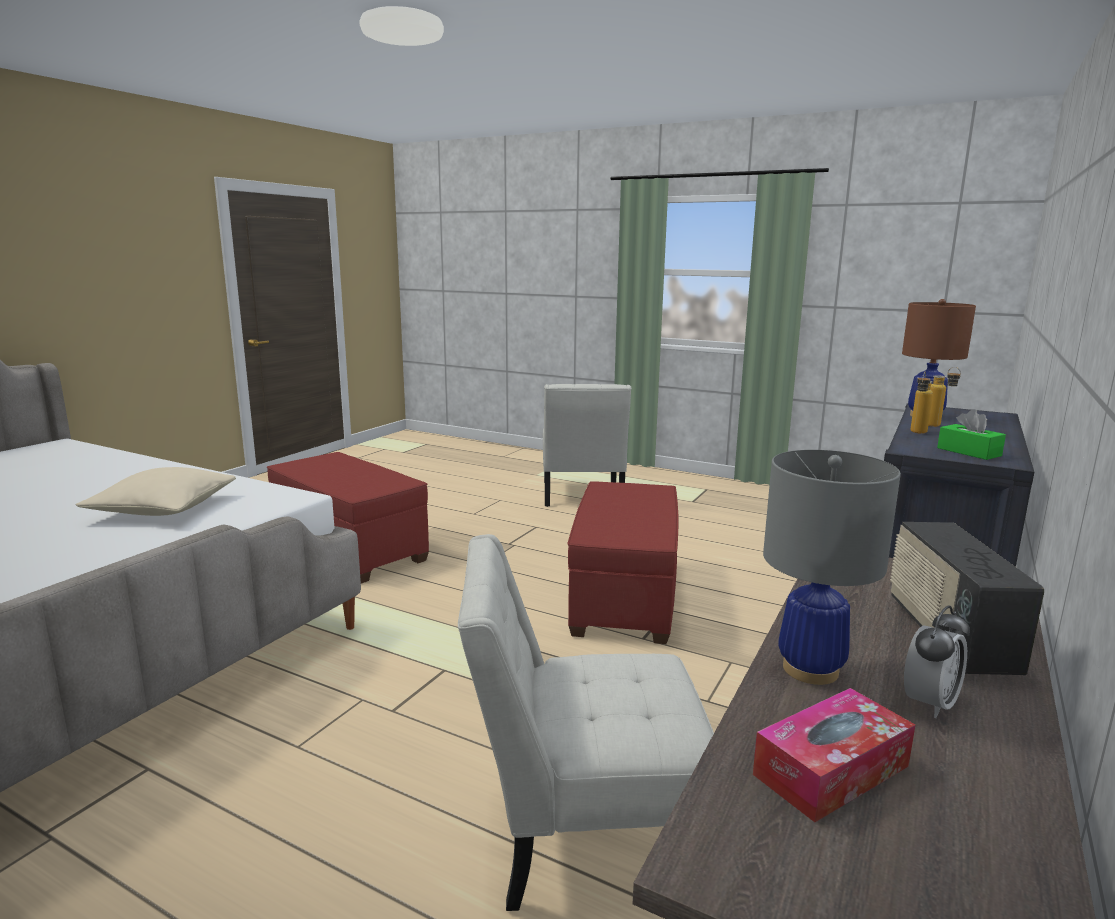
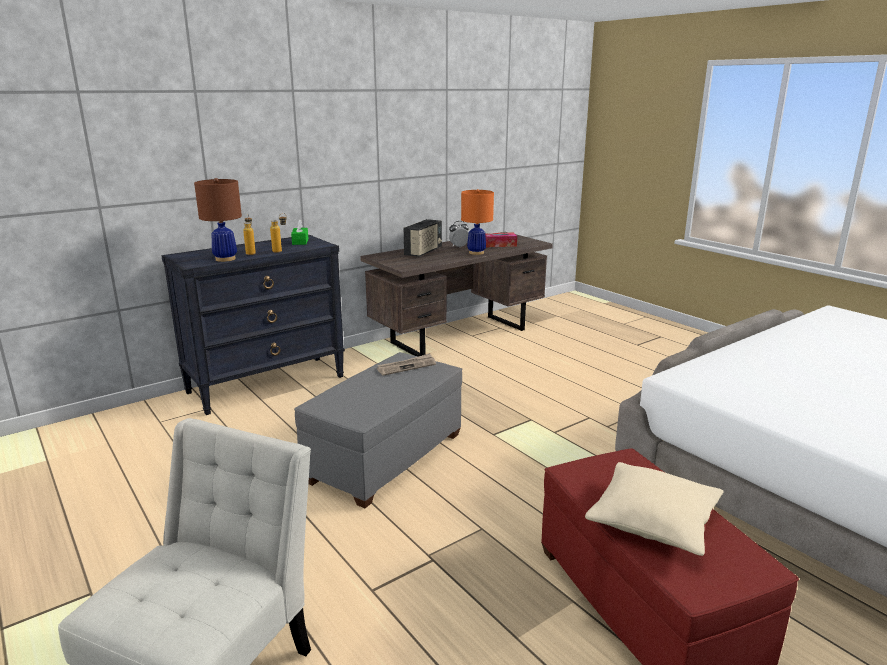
camera: 155 degrees left, 5 degrees up
(163, 508) = (780, 384): beige pillow -> beige pillow (653, 521)
(583, 830) = (516, 366): white chair -> none
(624, 596) = (386, 457): red ottoman -> grey ottoman
(636, 533) = (406, 366): none -> newspaper
(811, 669) = (476, 252): grey table lamp -> orange table lamp

